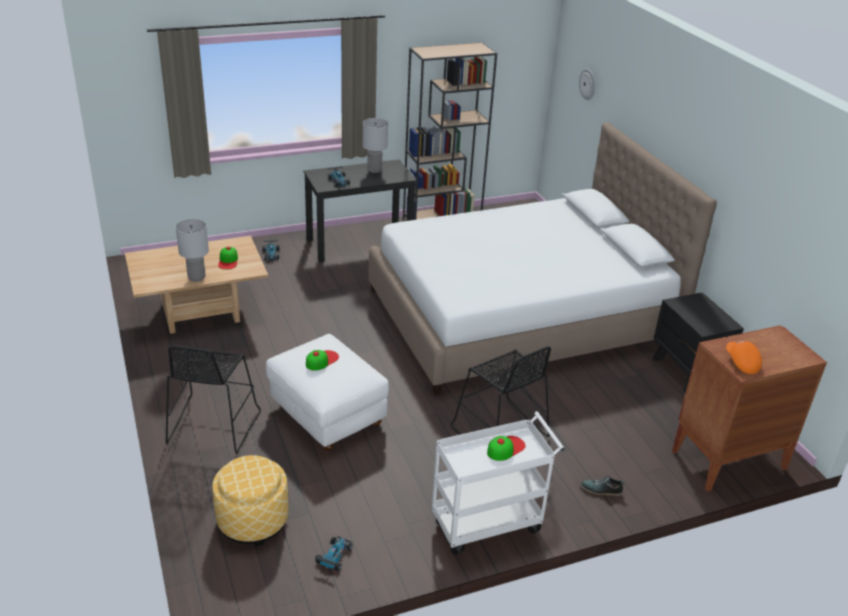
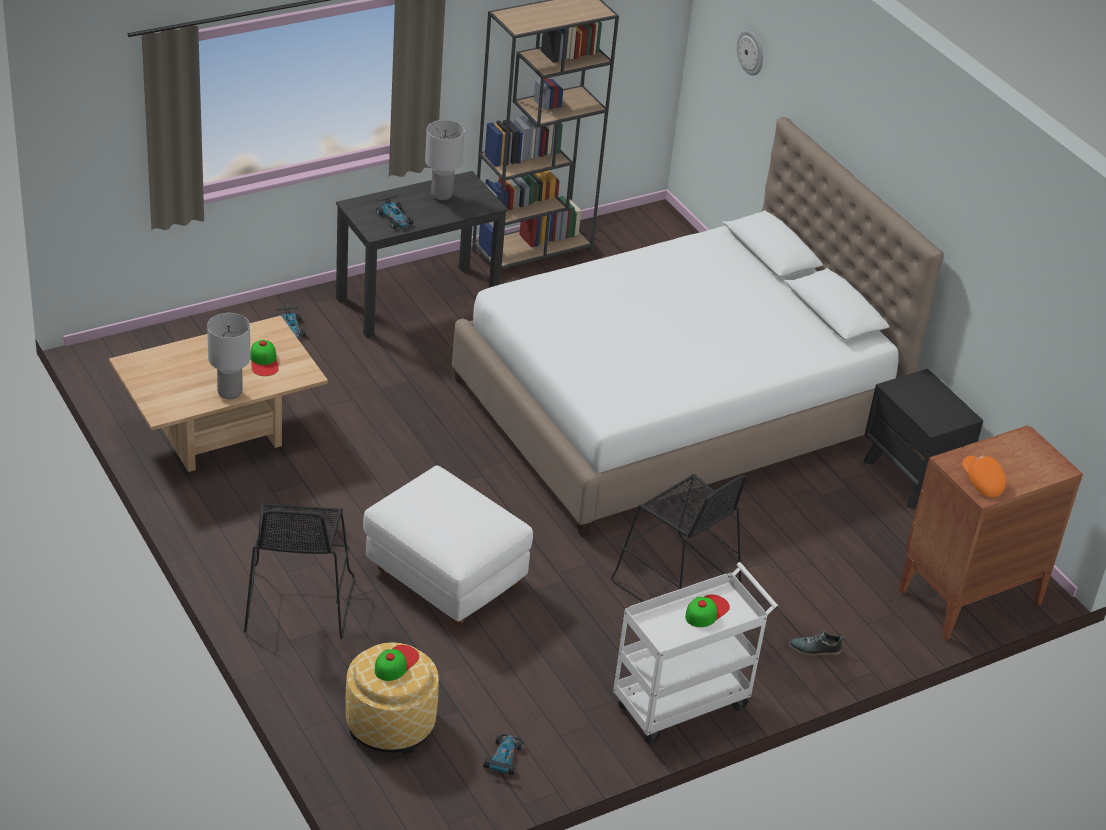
camera: 10 degrees left, 5 degrees up
(322, 360) = (442, 507): cap -> cap (396, 663)

